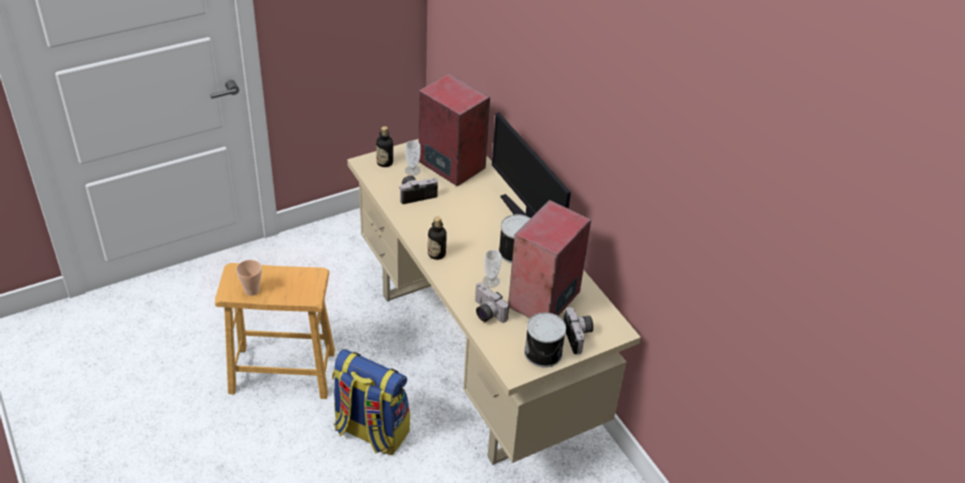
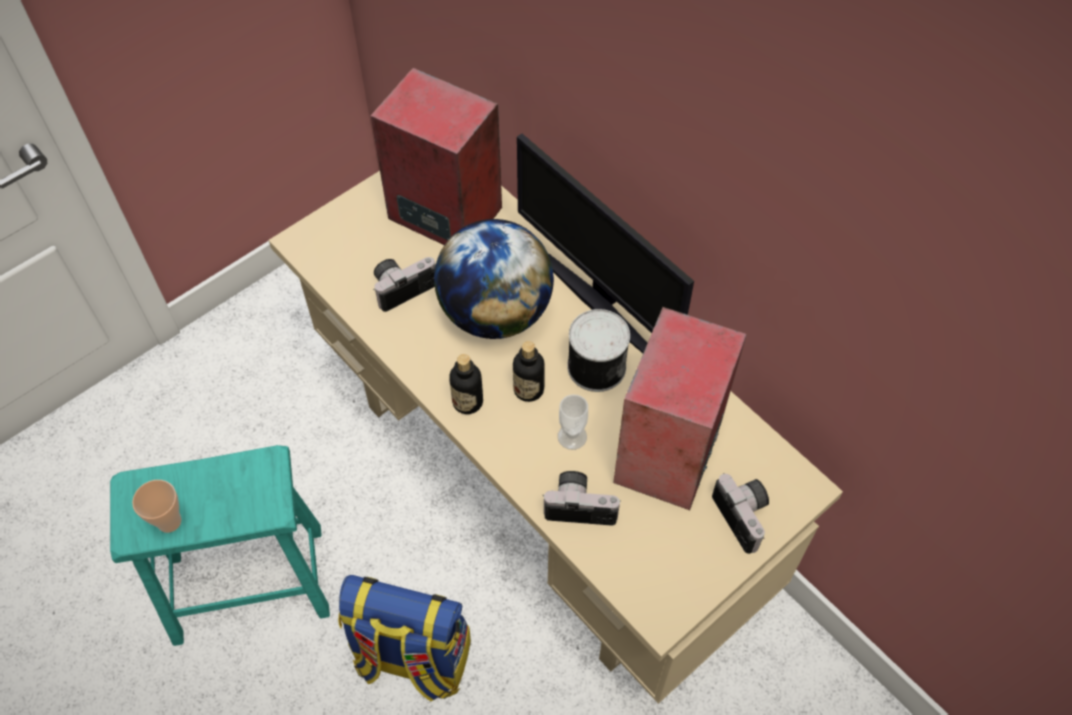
camera: 10 degrees left, 15 degrees up
(282, 372) = (249, 584): brown stool -> turquoise stool
(385, 162) = (333, 233): bottle -> bottle (528, 389)
(412, 170) = (383, 239): cup -> none
(465, 216) = (495, 312): none -> globe
(486, 312) = (581, 504): camera -> camera turned 150 degrees clockwise
(544, 353) = (698, 564): can -> none

